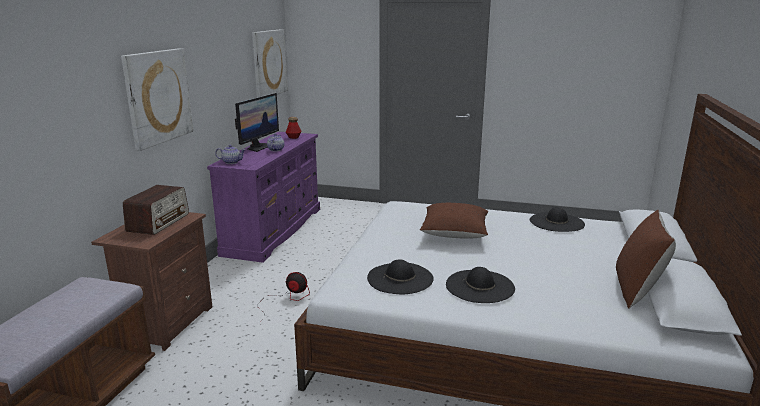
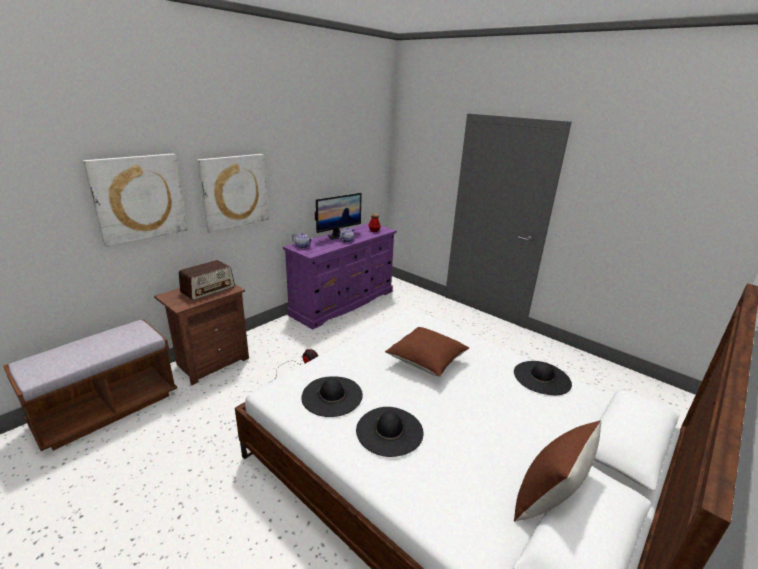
camera: 25 degrees right, 5 degrees up
(269, 63) = (366, 166): picture -> picture (139, 198)

